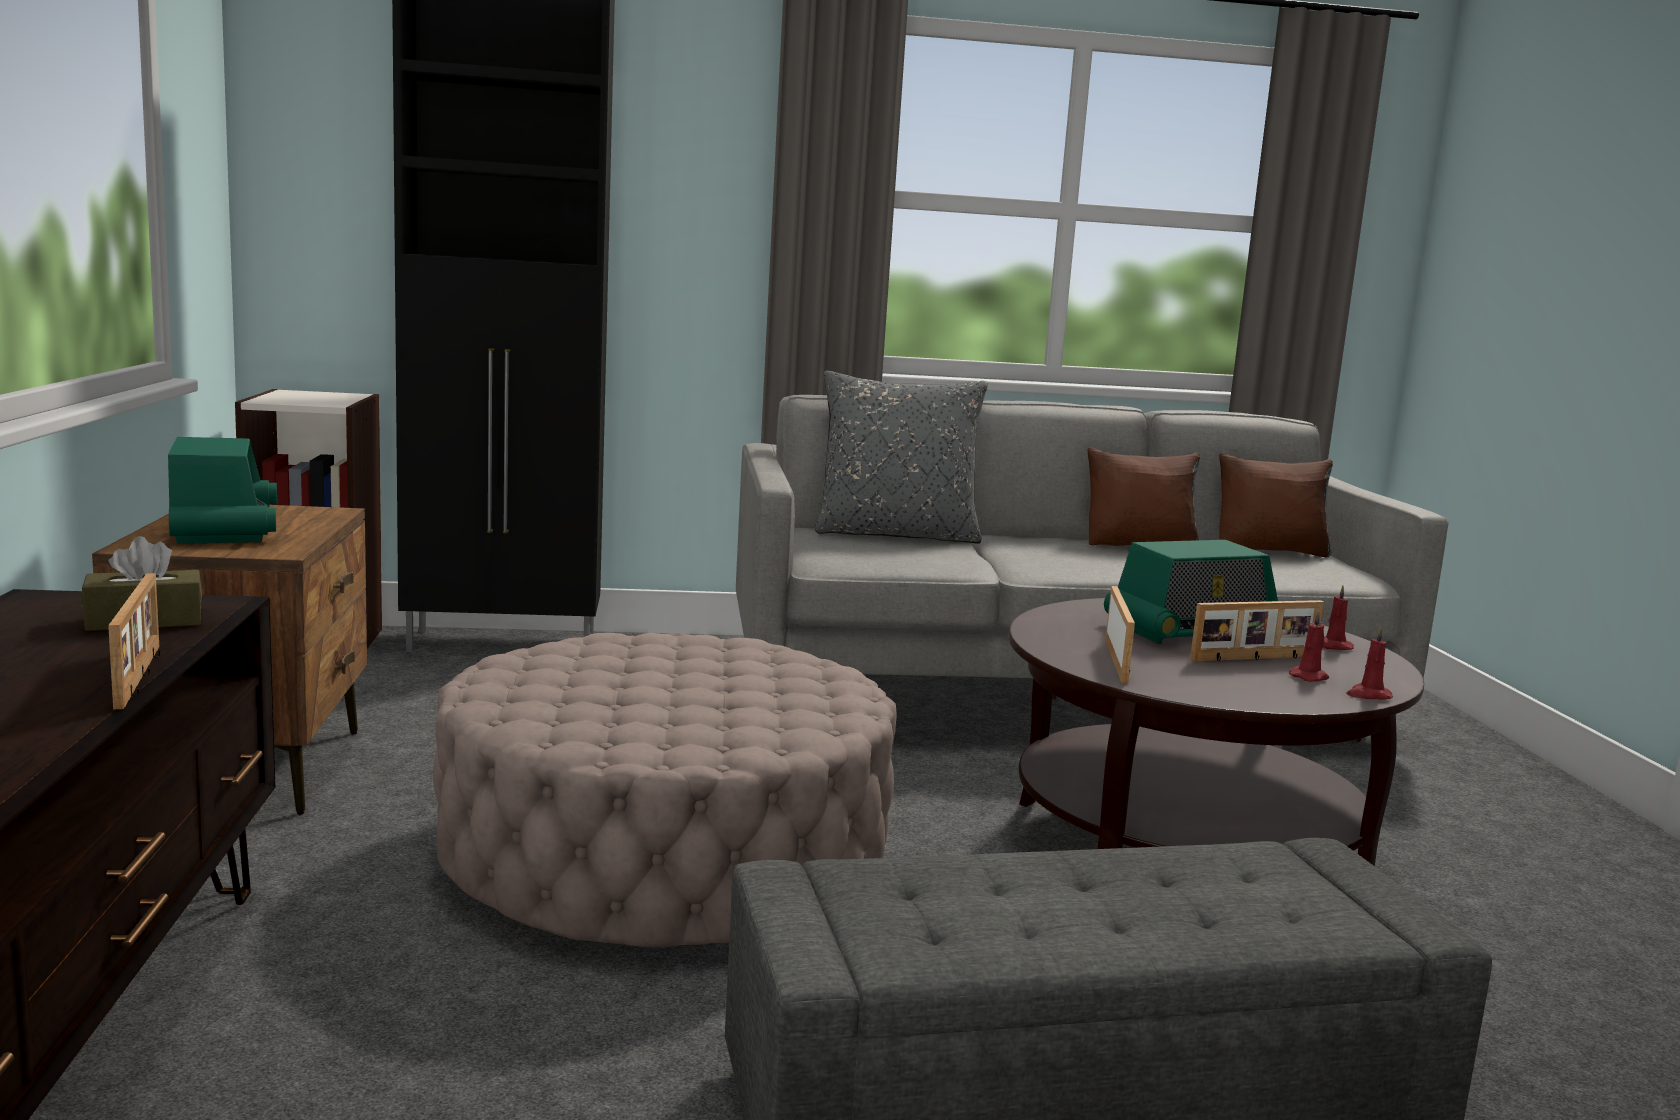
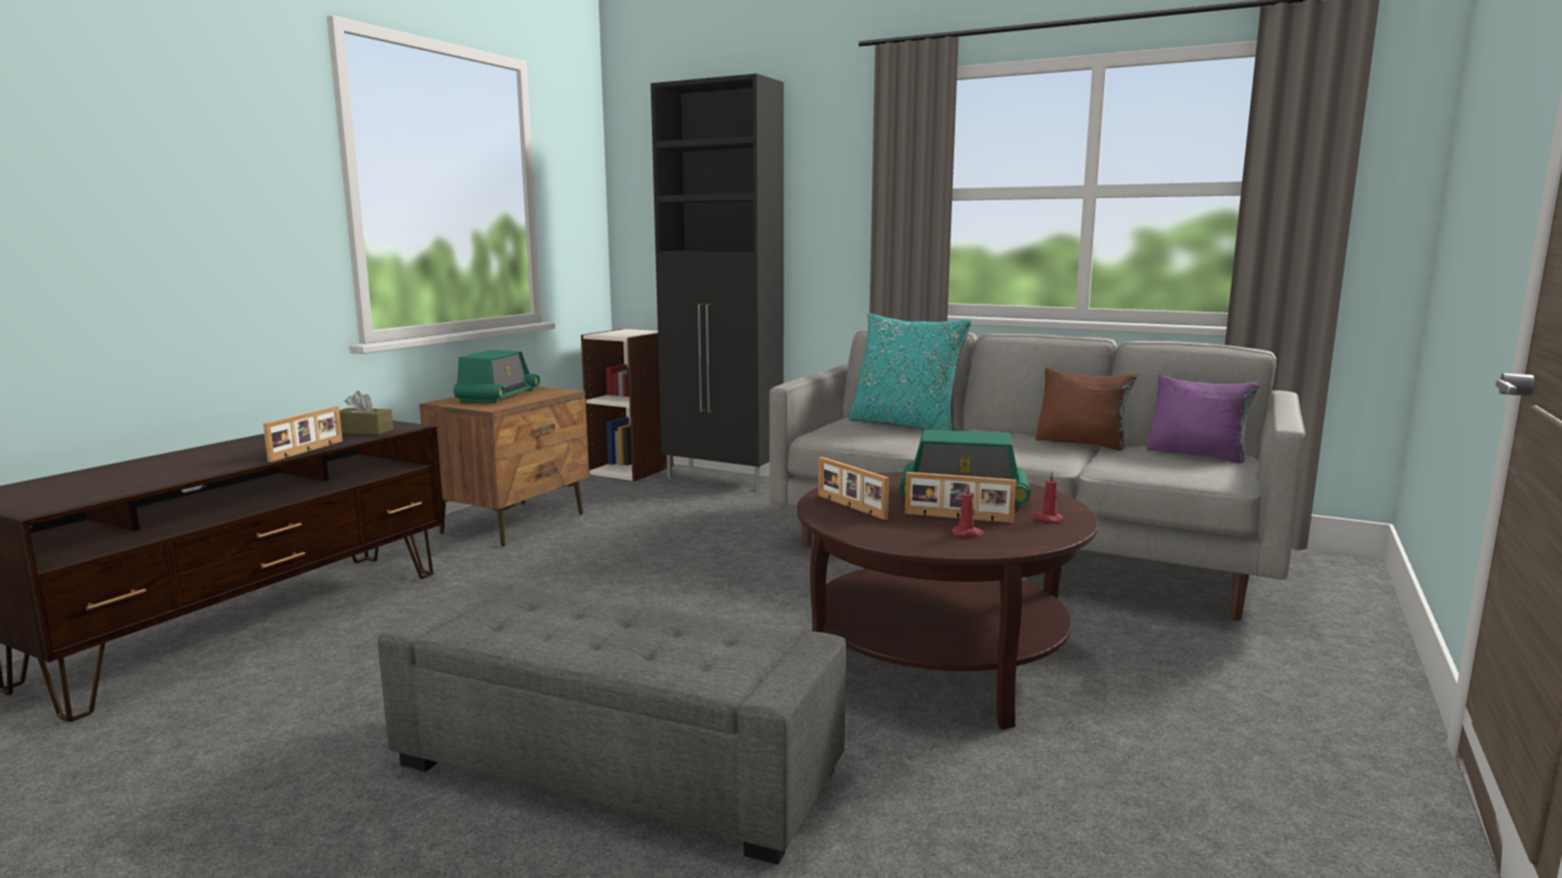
camera: 35 degrees right, 0 degrees up
(665, 853) = (630, 594): beige ottoman -> none
(896, 534) = (905, 424): grey pillow -> turquoise pillow
(1118, 661) = (850, 507): picture frame -> picture frame turned 105 degrees clockwise
(1270, 550) = (1197, 455): brown pillow -> purple pillow
(1368, 695) = (980, 550): red candle -> none

